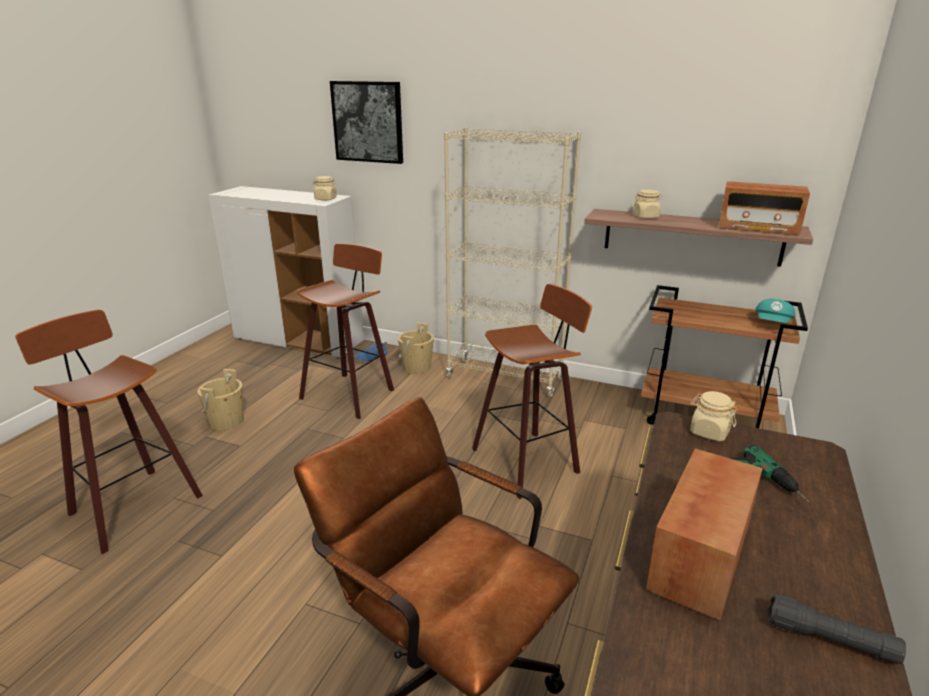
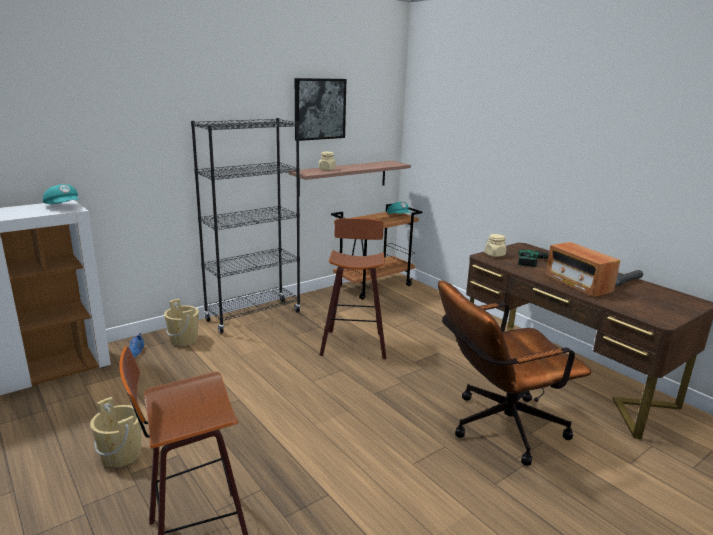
camera: 60 degrees left, 5 degrees down
(325, 199) = (64, 206): beige jar -> turquoise cap
(350, 393) = (176, 378): stool -> none
(368, 122) = (85, 123): picture -> picture (319, 109)
(505, 378) = (253, 316): beige bookcase -> black bookcase
(758, 228) = (382, 164): radio -> none

